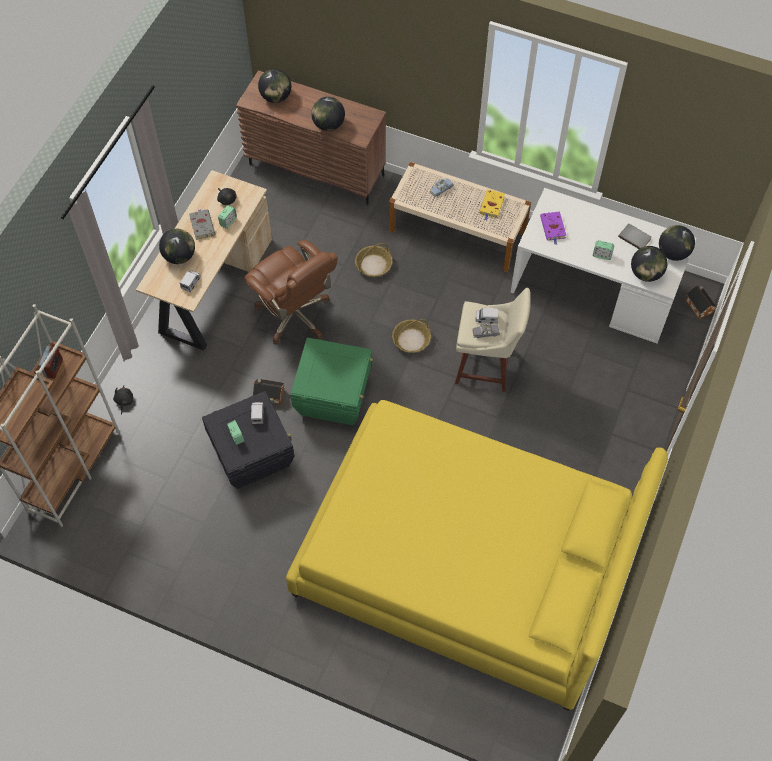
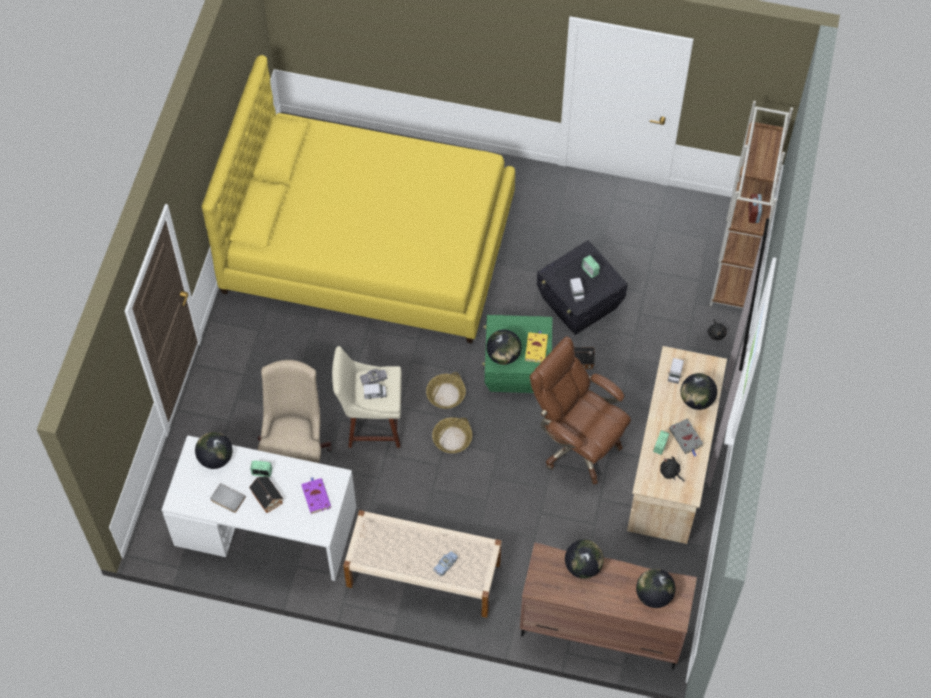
camera: 170 degrees right, 0 degrees up
(373, 265) = (508, 517): basket -> basket (446, 394)
(492, 206) = (386, 552): yellow book -> yellow book (536, 348)
(563, 352) = (295, 450): none -> beige office chair
(673, 253) = (187, 487): globe -> globe (503, 355)
(698, 305) = (153, 525): toy house -> toy house (267, 499)

